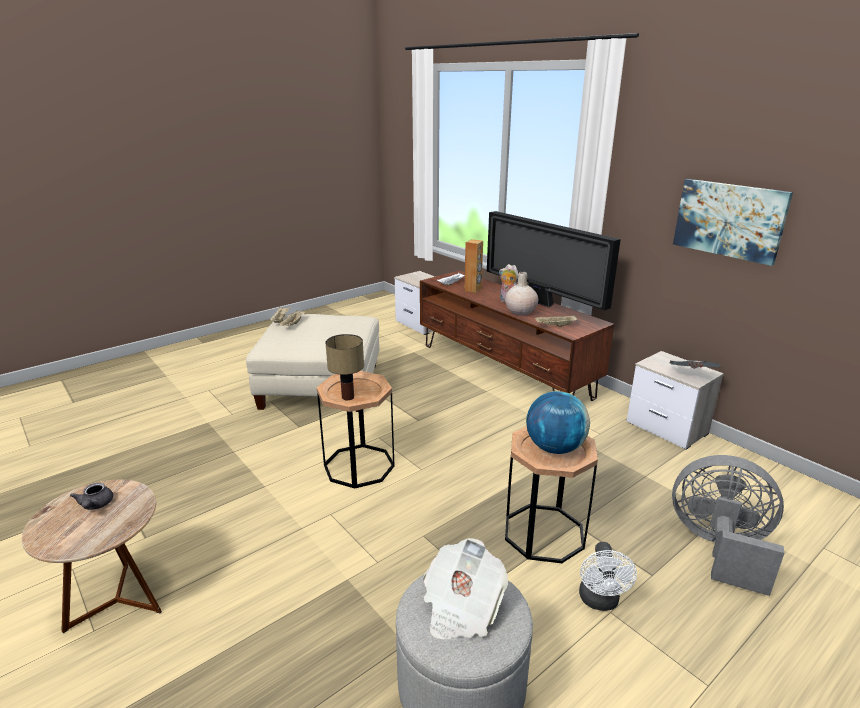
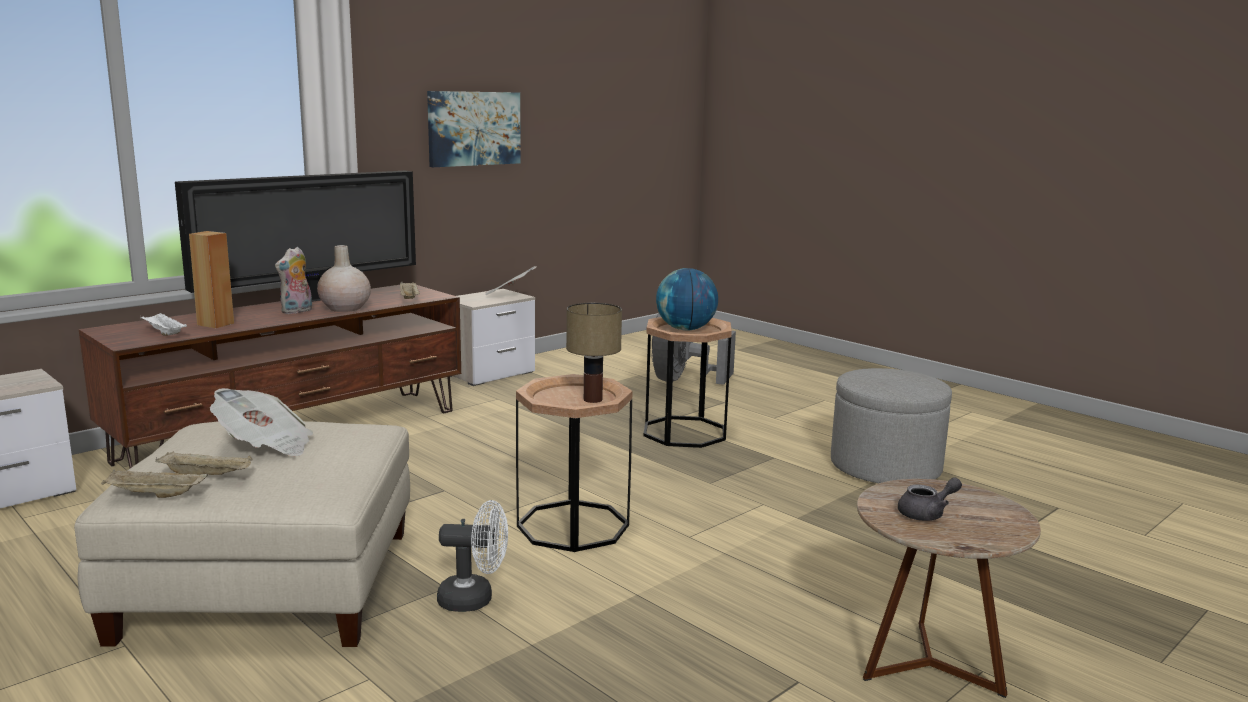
camera: 95 degrees left, 10 degrees down
(461, 607) = (891, 380): newspaper -> newspaper (265, 446)
(600, 601) = (765, 420): white fan -> white fan (474, 599)

